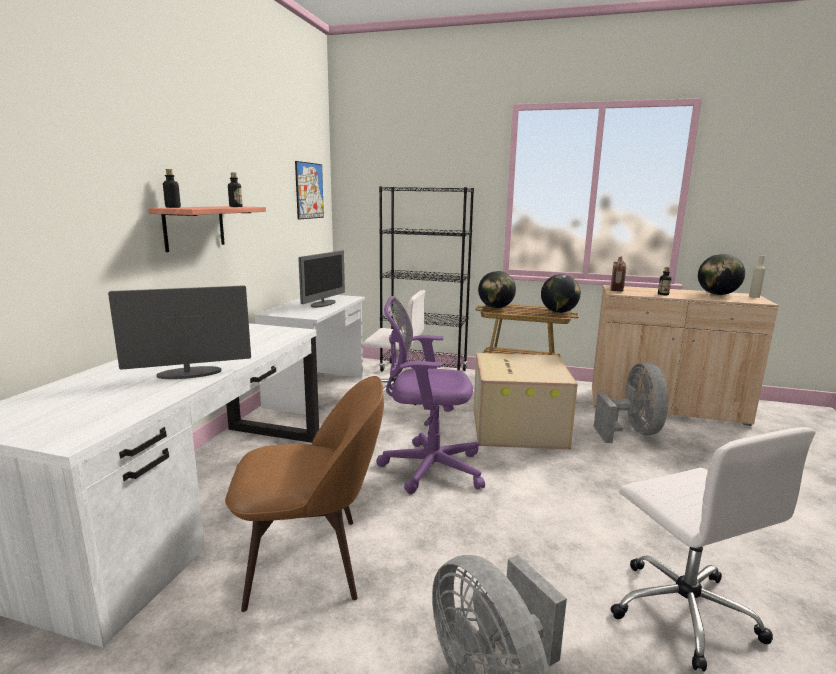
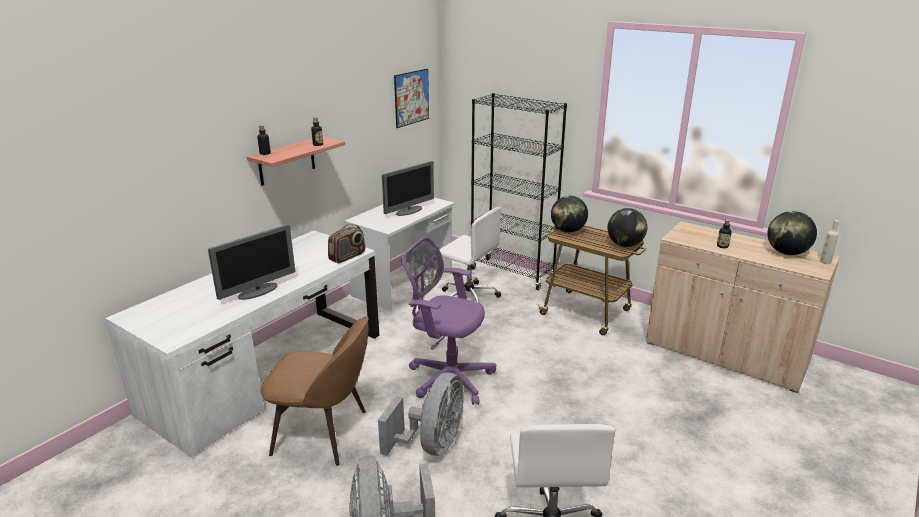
camera: 20 degrees right, 10 degrees up
(189, 373) = (258, 291): monitor -> monitor turned 135 degrees clockwise
(516, 427) = (552, 351): cardboard box -> none
(617, 289) = (685, 230): radio -> radio (347, 257)
(632, 432) = (658, 377): grey fan -> grey fan (432, 444)

